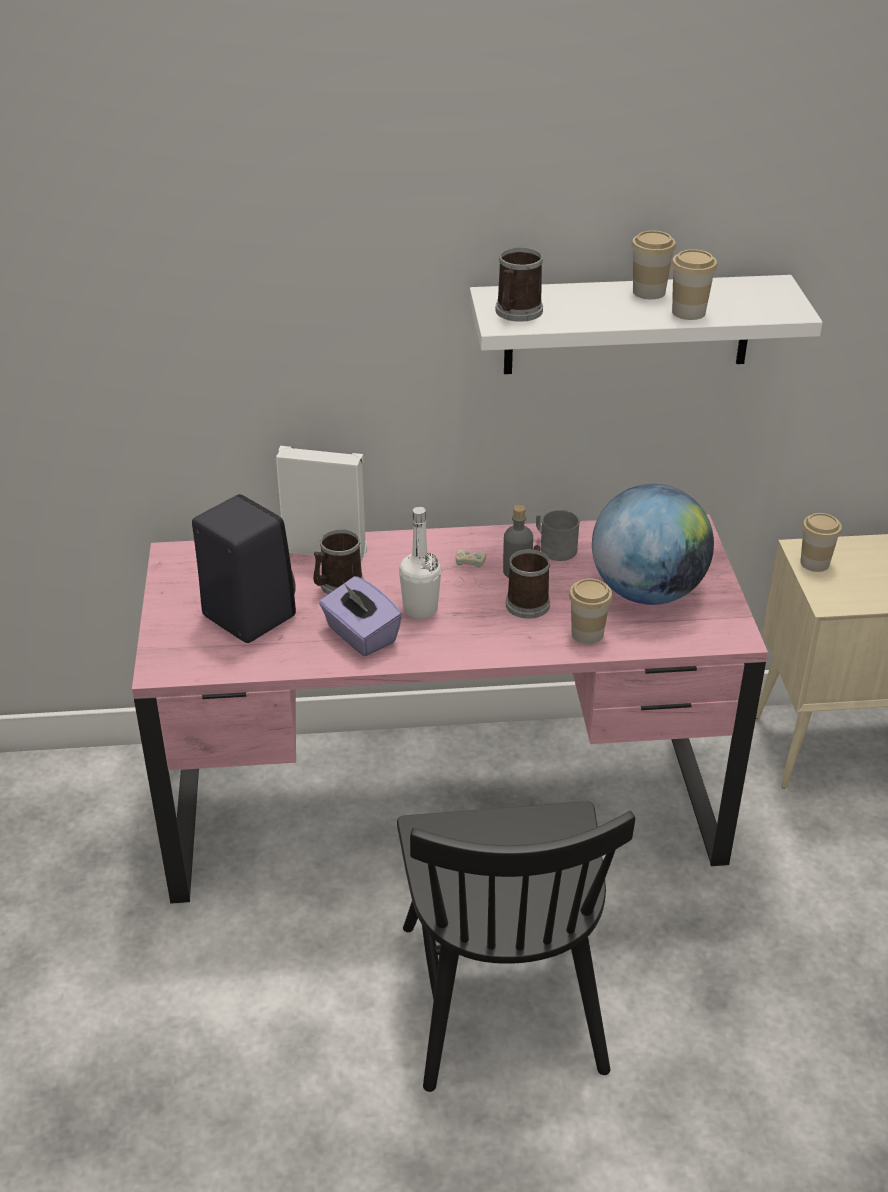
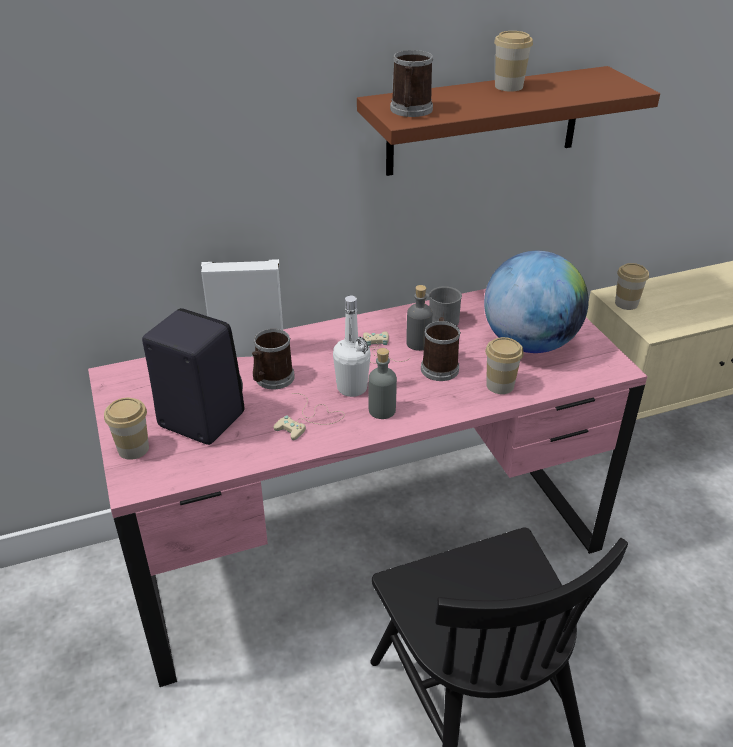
camera: 15 degrees left, 0 degrees up
(360, 635) = (309, 420): purple tissue box -> beige game controller
(442, 638) = (382, 410): none -> grey bottle
(628, 324) = (484, 121): white shelf -> brown shelf
(688, 312) = (552, 97): cup -> cup (133, 449)

